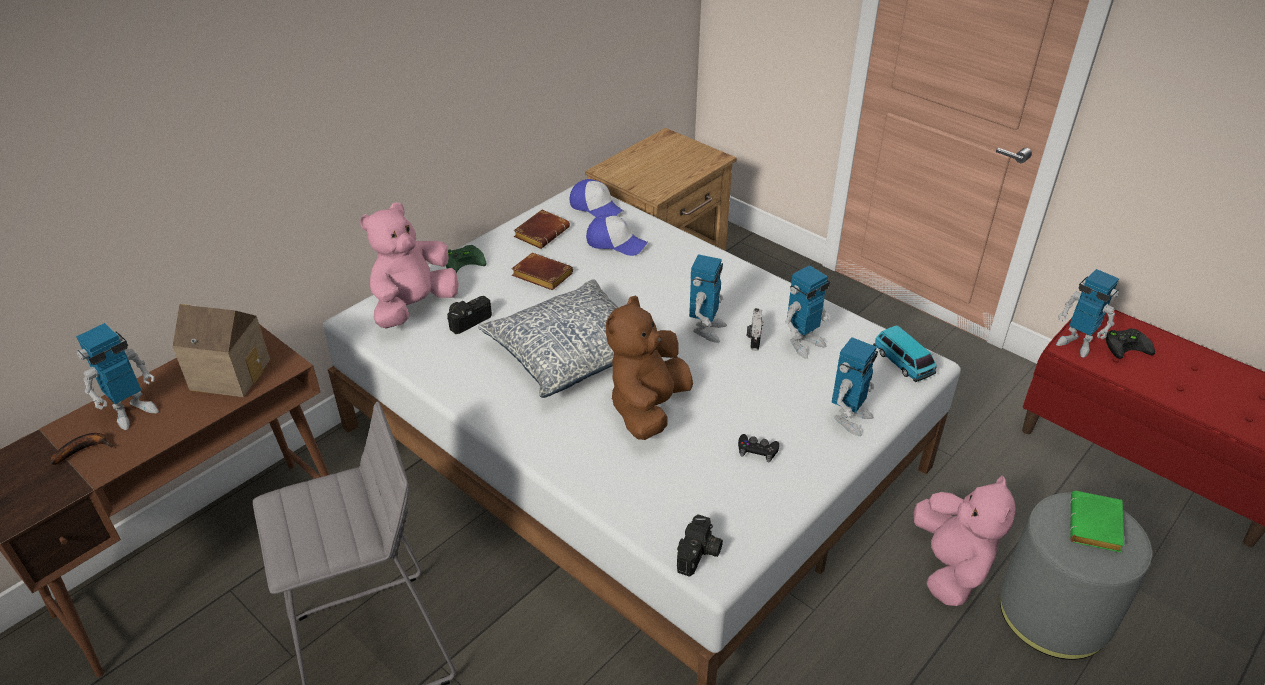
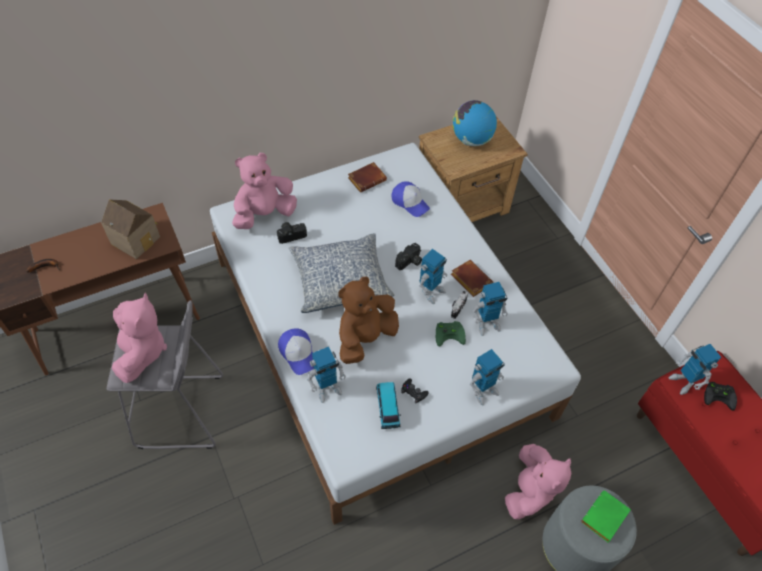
camera: 20 degrees right, 15 degrees up
(132, 411) = (77, 249): toy robot -> toy robot (327, 388)
(309, 518) = (141, 351): none -> pink plush toy
(464, 261) = (309, 187): green game controller -> green game controller (450, 334)
(540, 276) = (350, 214): brown book -> brown book (469, 280)
(596, 207) = (412, 168): cap -> cap (298, 353)
(657, 159) = (471, 140): none -> globe
(699, 555) = (342, 449): camera -> camera (409, 262)
(903, 363) = (543, 361): toy car -> toy car (387, 408)

